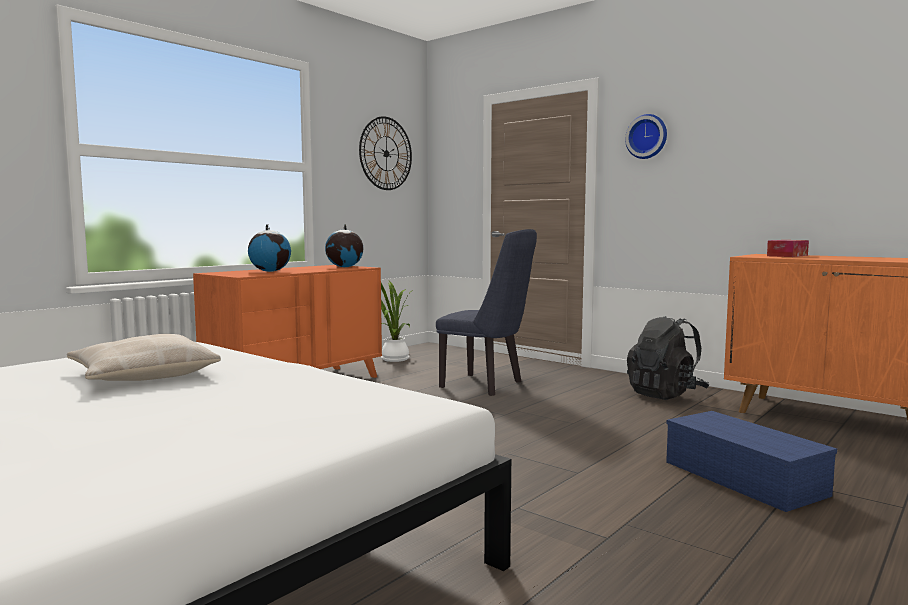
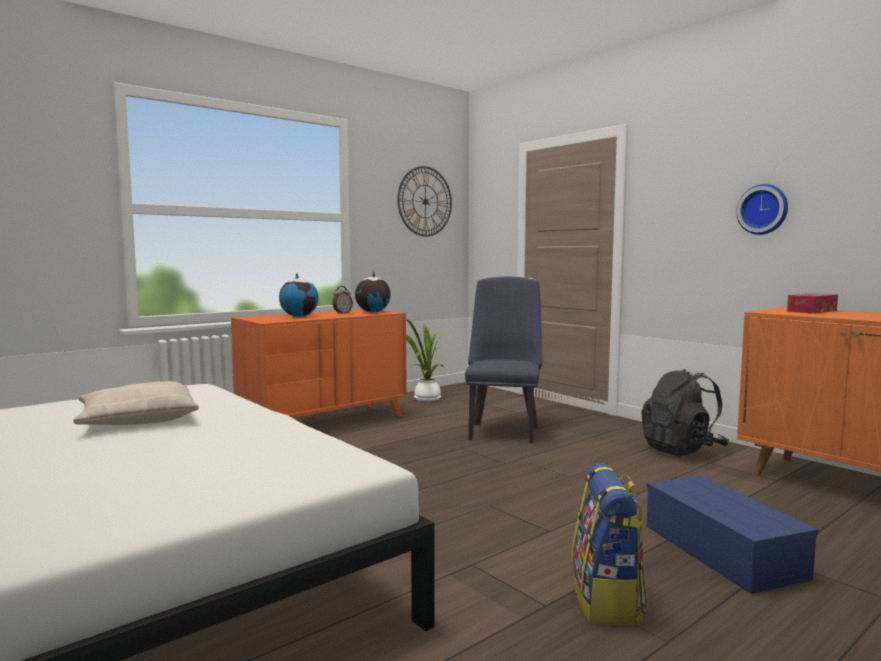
camera: 10 degrees right, 0 degrees up
(313, 268) = (342, 313): none -> alarm clock
(487, 385) = (503, 431): blue chair -> blue chair turned 120 degrees counterclockwise
(647, 137) = (674, 183): wall clock -> wall clock (763, 209)
(663, 529) = (607, 601): none -> backpack

